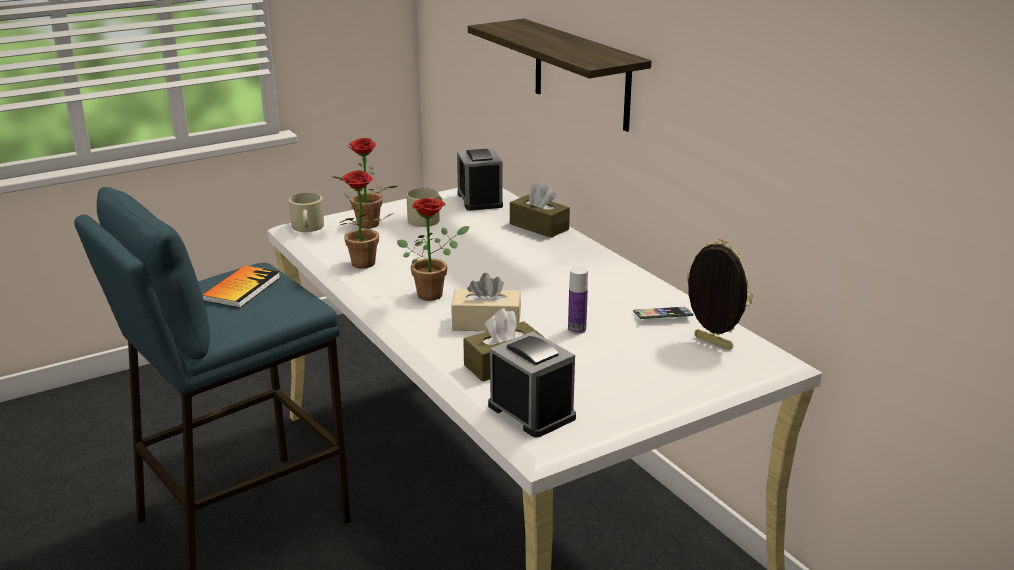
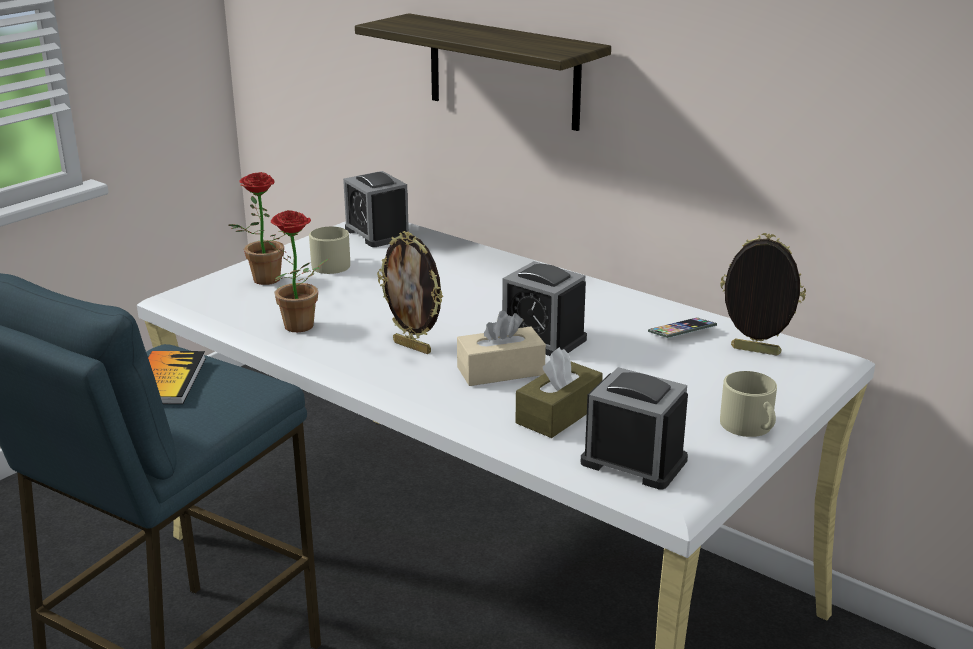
camera: 20 degrees left, 0 degrees up
(307, 227) = (193, 293): beige mug -> beige mug (750, 427)
(435, 293) = (413, 347): potted plant -> picture frame
(539, 226) = (469, 254): brown tissue box -> none
(541, 303) = (542, 338): none -> alarm clock
(577, 329) = (605, 361): bottle -> none

